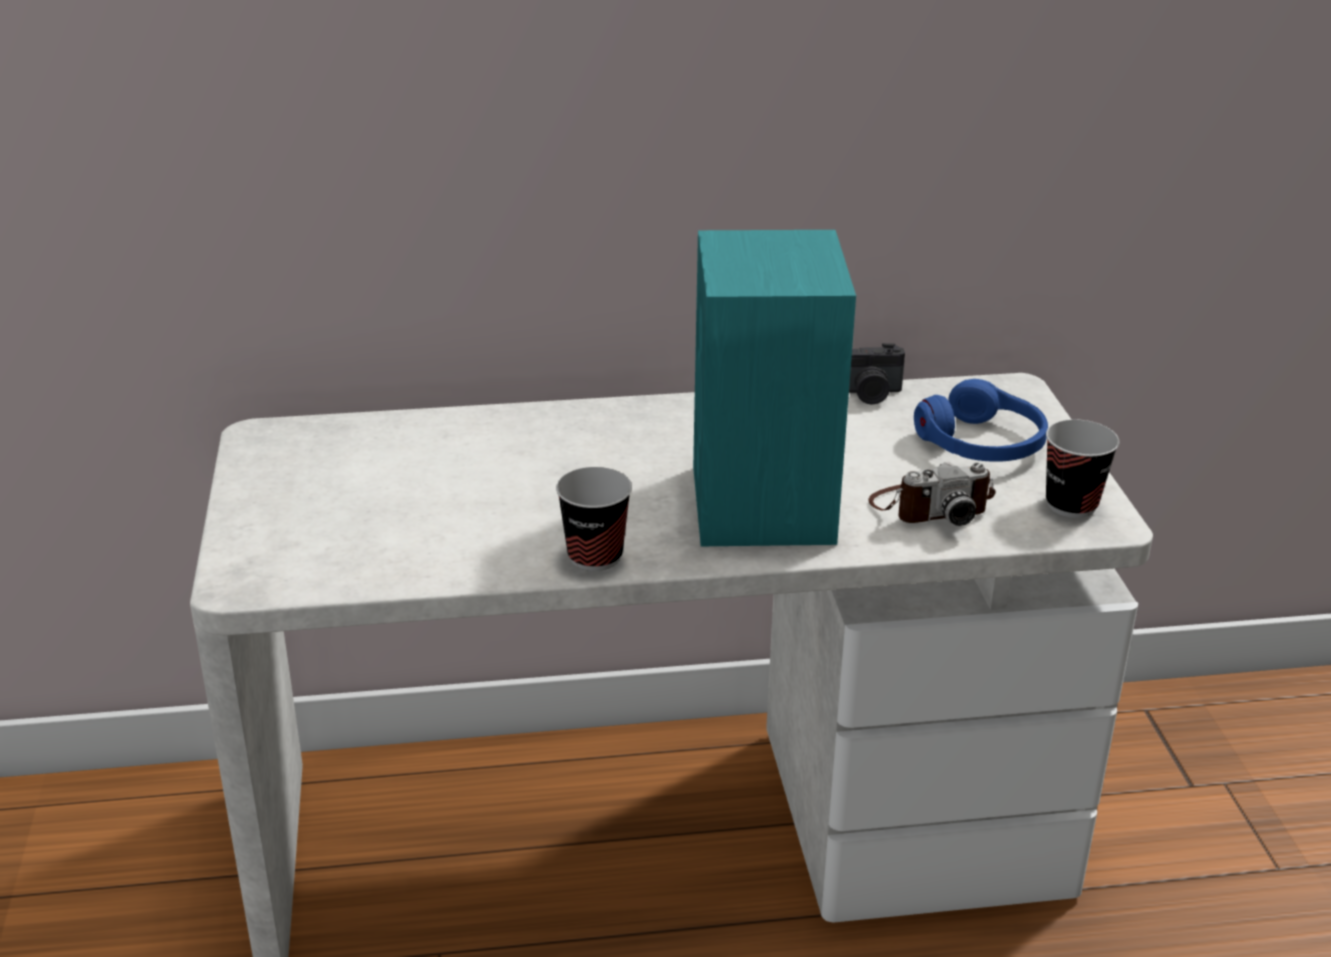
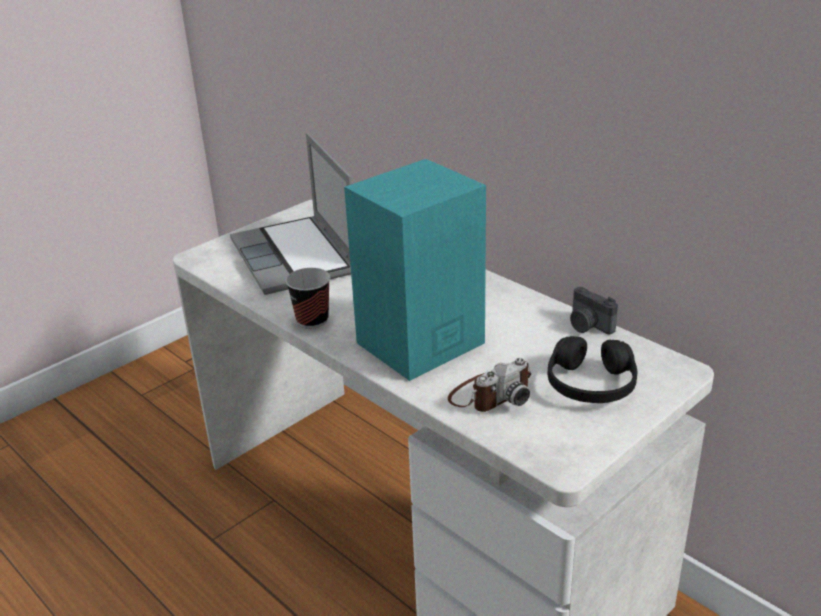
camera: 55 degrees right, 0 degrees up
(395, 505) = (296, 258): none -> laptop
(930, 507) = (490, 394): camera -> camera turned 75 degrees counterclockwise
(982, 443) = (591, 384): blue headphones -> black headphones
(1071, 504) = (565, 443): cup -> none

